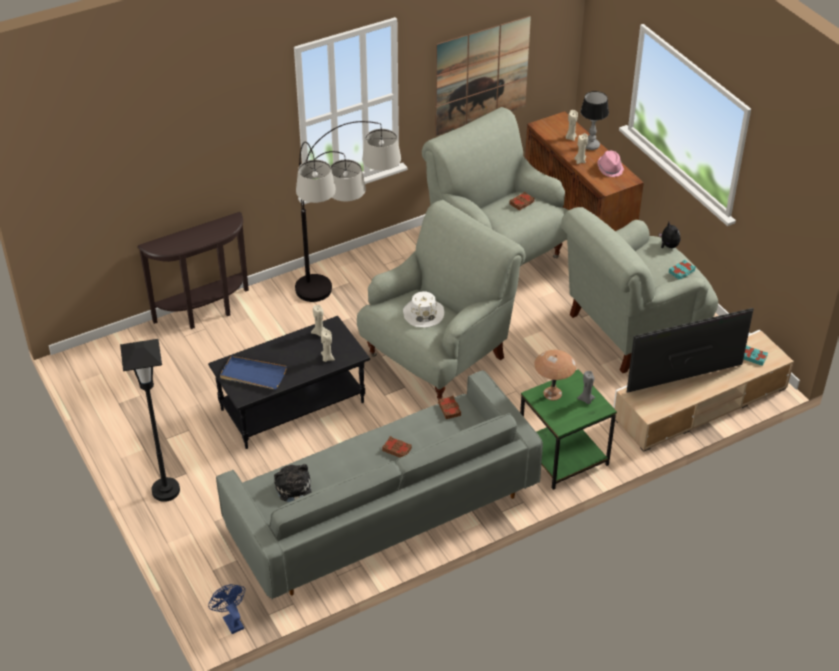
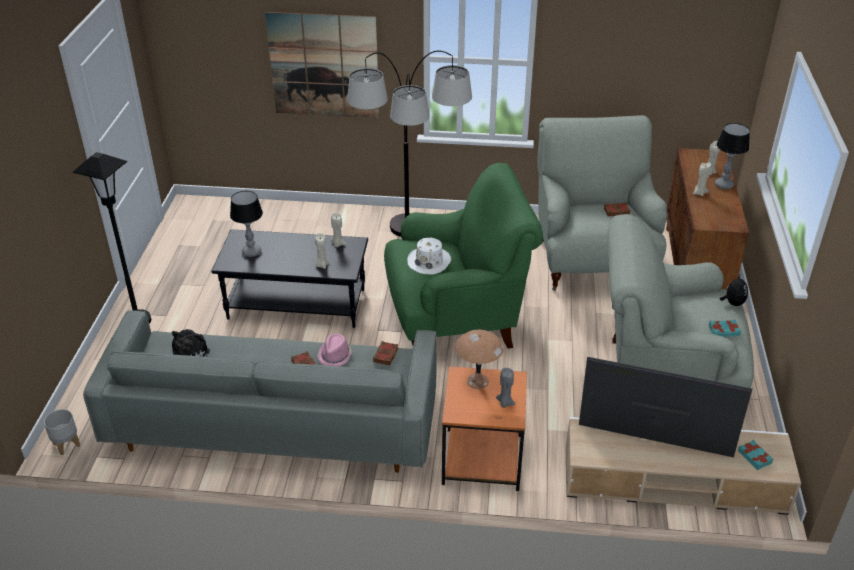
camera: 35 degrees right, 5 degrees down
(206, 312) = (309, 210): brown console table -> none
(231, 620) = (66, 445): blue fan -> grey planter
(253, 375) = (251, 252): blue tray -> table lamp
(438, 356) = (455, 320): grey armchair -> green armchair
(481, 75) = (633, 76): picture -> picture (324, 65)
(563, 456) = (481, 460): green side table -> orange side table
(610, 168) = (724, 209): pink hat -> pink hat (335, 355)

